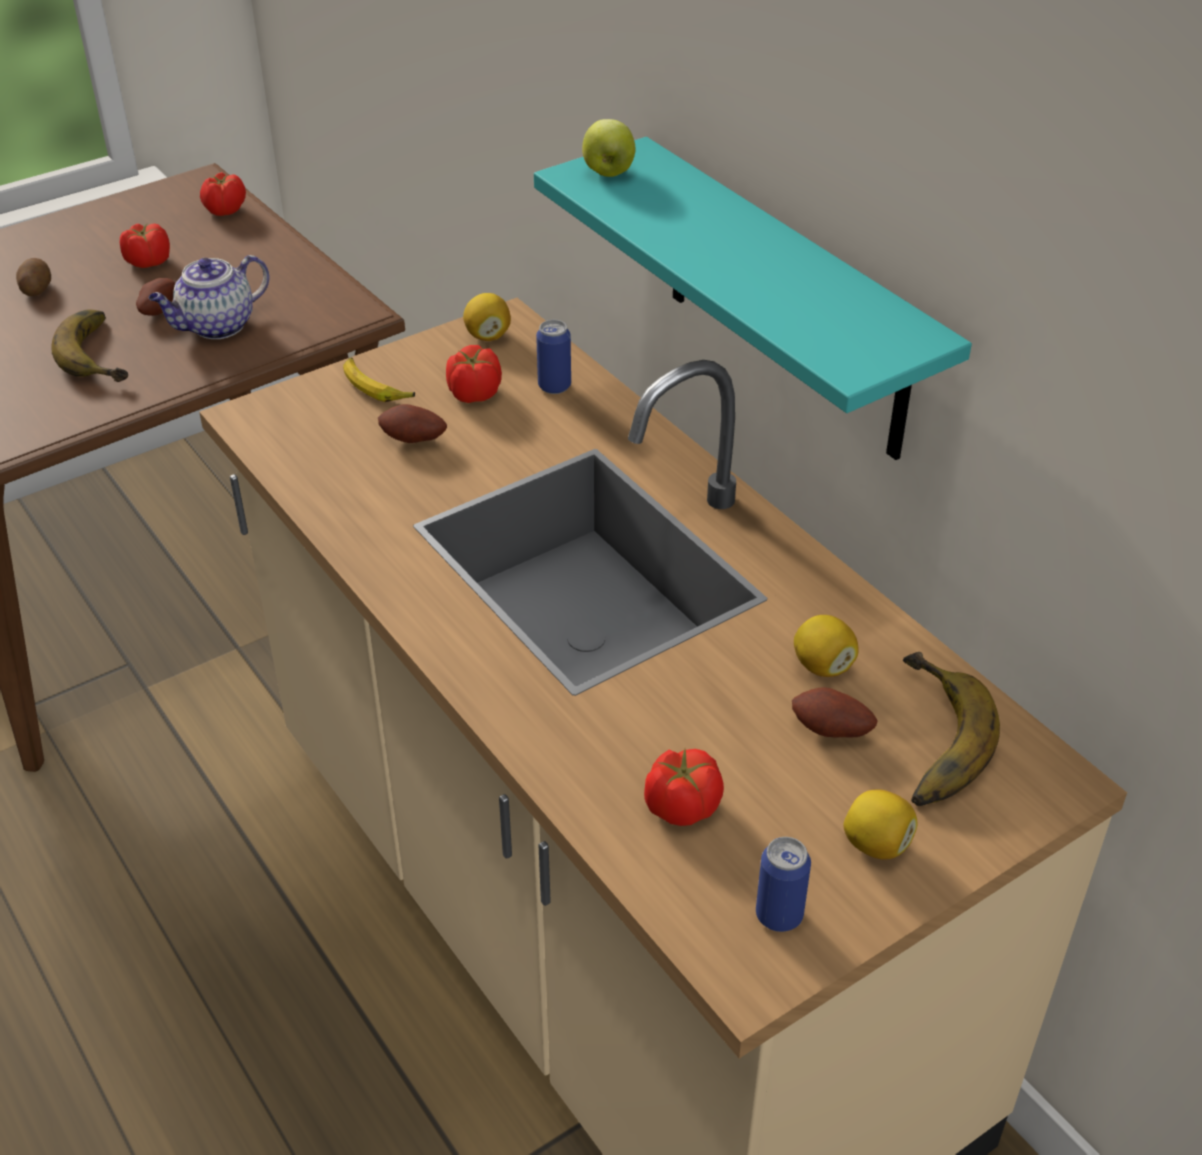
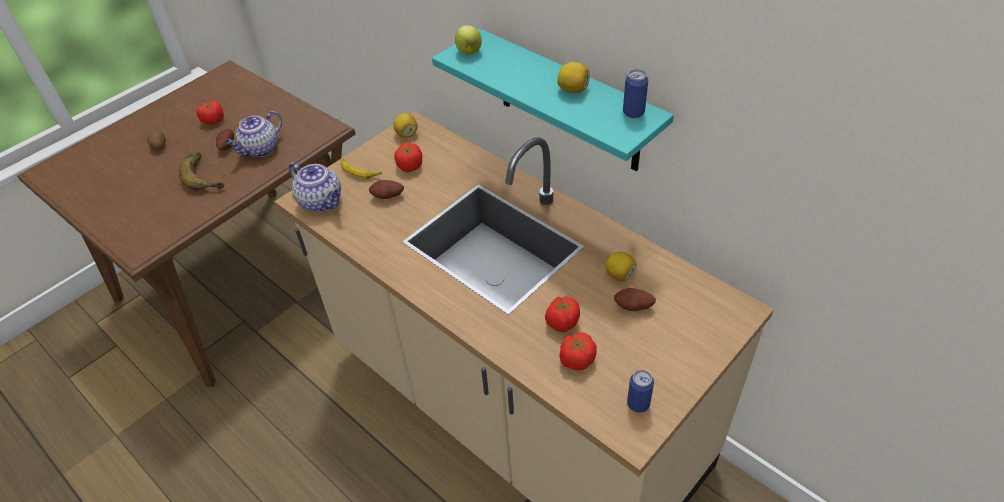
camera: 10 degrees left, 5 degrees up
(225, 210) = (244, 85): tomato -> tomato (562, 323)
(286, 428) = (322, 202): none -> teapot
(554, 386) = (448, 155): can -> can (633, 113)
(876, 844) = (671, 359): lemon -> lemon (573, 90)
(924, 739) = (676, 302): banana -> none

